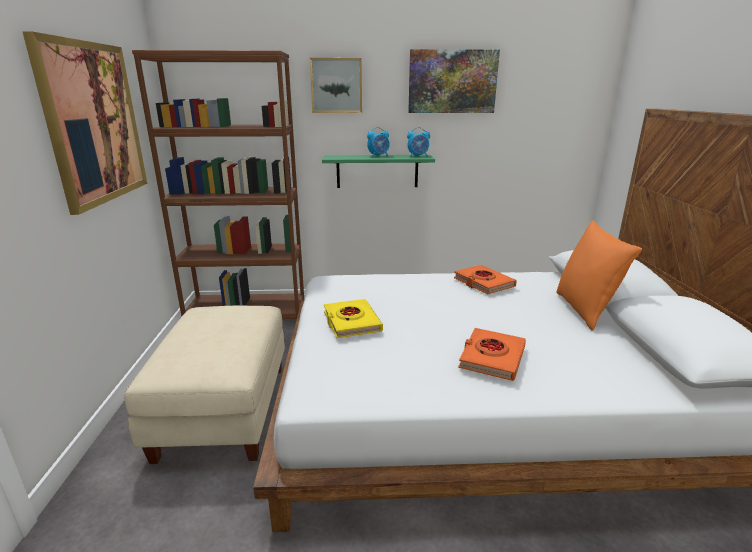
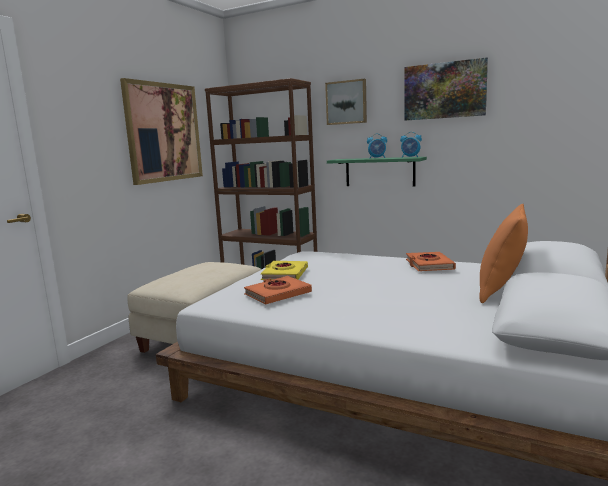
camera: 30 degrees right, 10 degrees down
(491, 358) = (356, 304): orange book -> orange book (277, 294)

